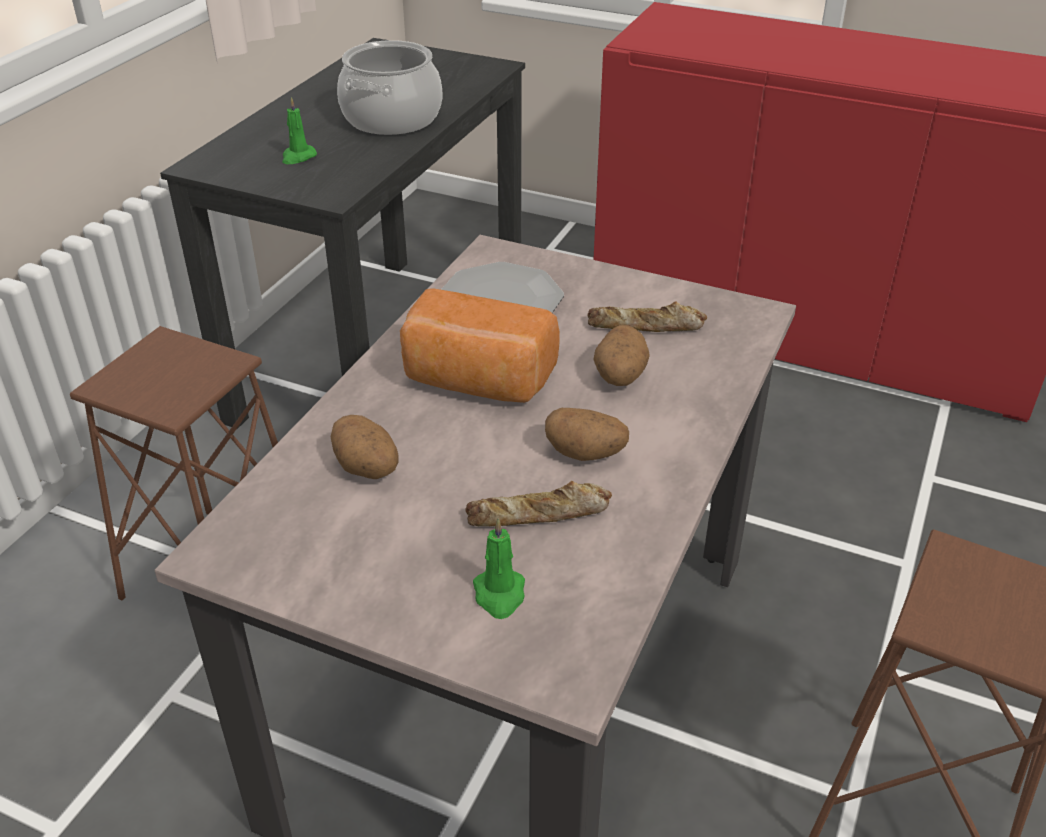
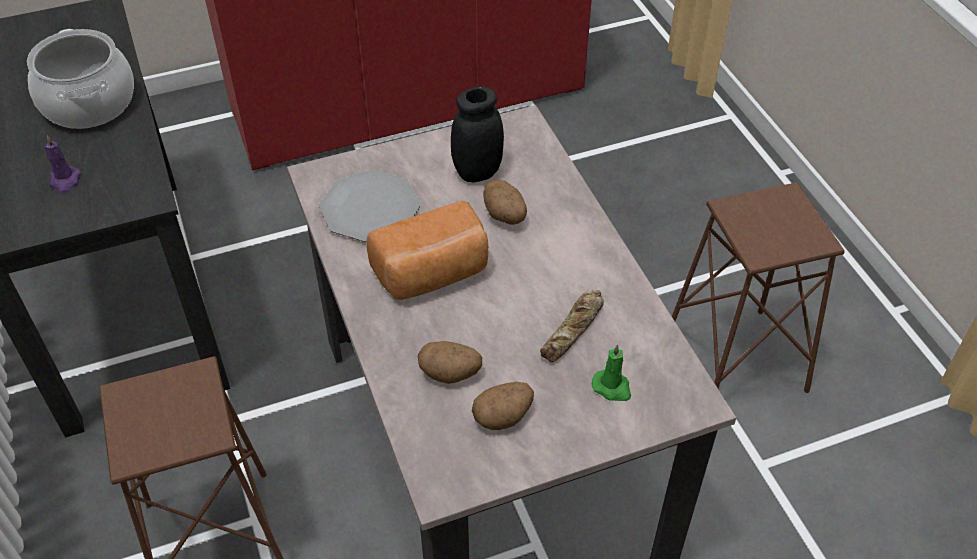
camera: 45 degrees left, 10 degrees up
(298, 157) = (65, 181): green candle -> purple candle
(586, 453) = (549, 276): potato -> potato (503, 416)
(646, 327) = (477, 172): bread -> black jar

